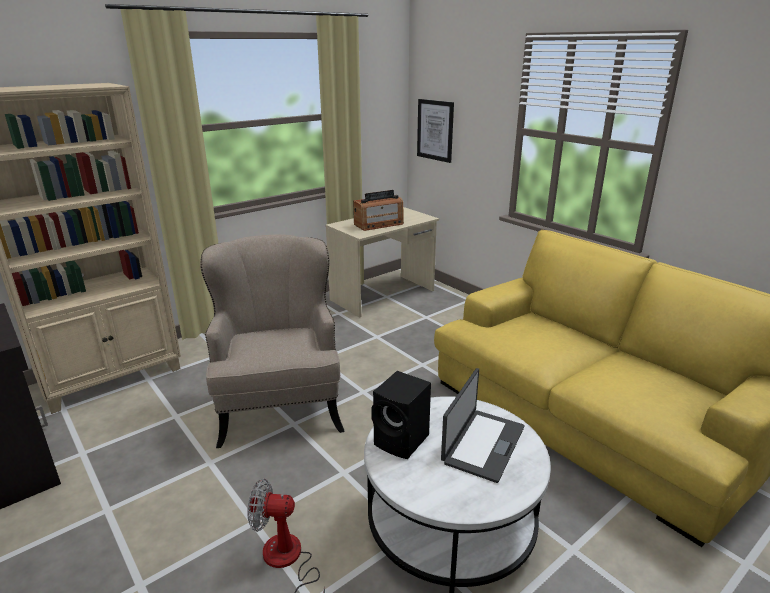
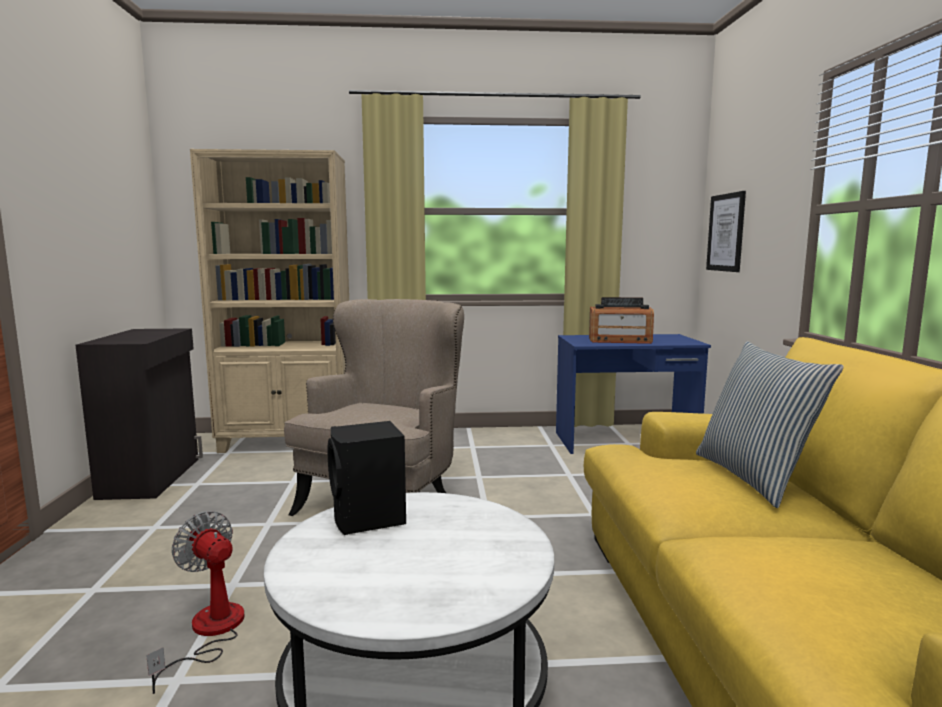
camera: 35 degrees right, 15 degrees down
(383, 295) = (626, 441): beige desk -> blue desk
(482, 444) = (455, 555): laptop -> none
(551, 328) = (754, 478): none -> pillow

